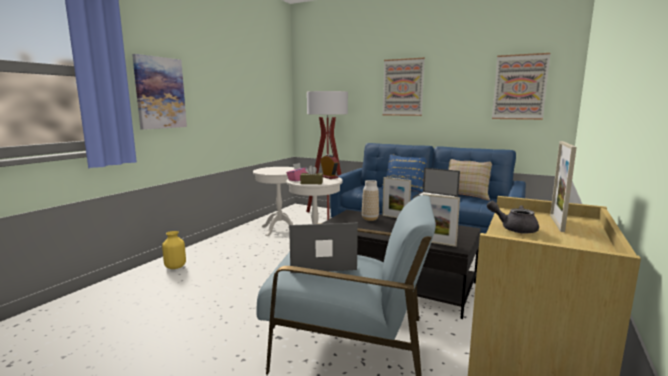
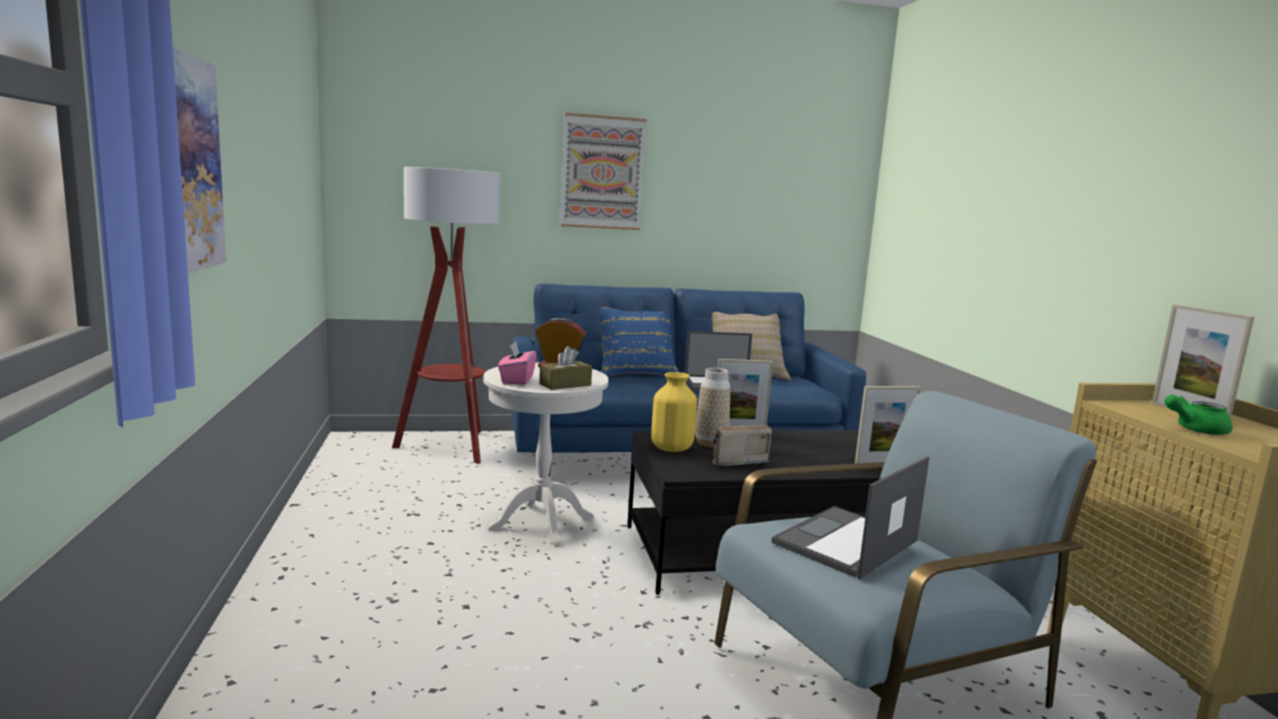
camera: 40 degrees left, 0 degrees up
(175, 267) = (290, 666): yellow vase -> yellow vase (671, 448)
(279, 229) = (401, 501): white side table -> none
(363, 227) = (735, 461): none -> radio
(514, 228) = (1194, 429): grey teapot -> green teapot
(519, 87) = (798, 189): picture -> none

